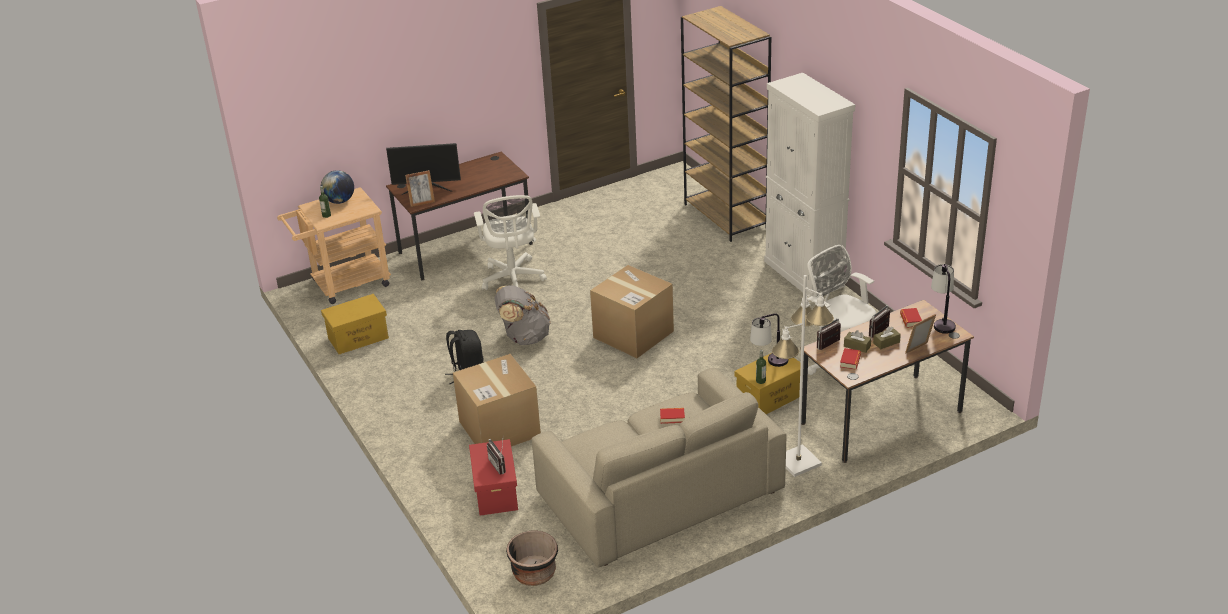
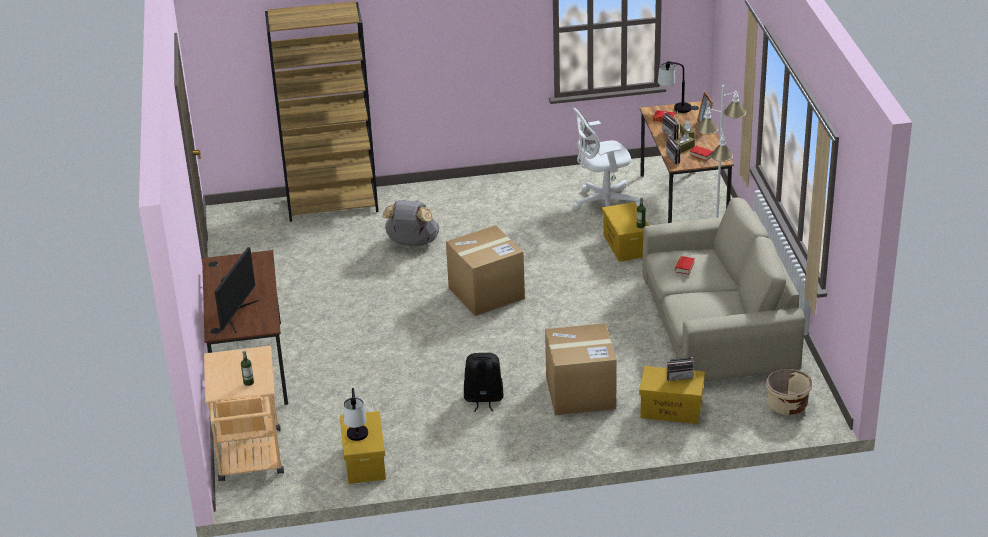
camera: 70 degrees left, 0 degrees up
(340, 201) = (224, 370): globe -> none
(422, 202) = (266, 322): picture frame -> none
(495, 492) = (670, 409): red storage box -> yellow storage box
(513, 280) = (338, 345): white office chair -> none
(524, 337) = (444, 355): grey backpack -> grey backpack (412, 243)
(534, 573) = (787, 406): black planter -> beige planter
(769, 363) = (620, 217): table lamp -> table lamp (358, 440)
(804, 274) = (461, 188): white cabinet -> none

